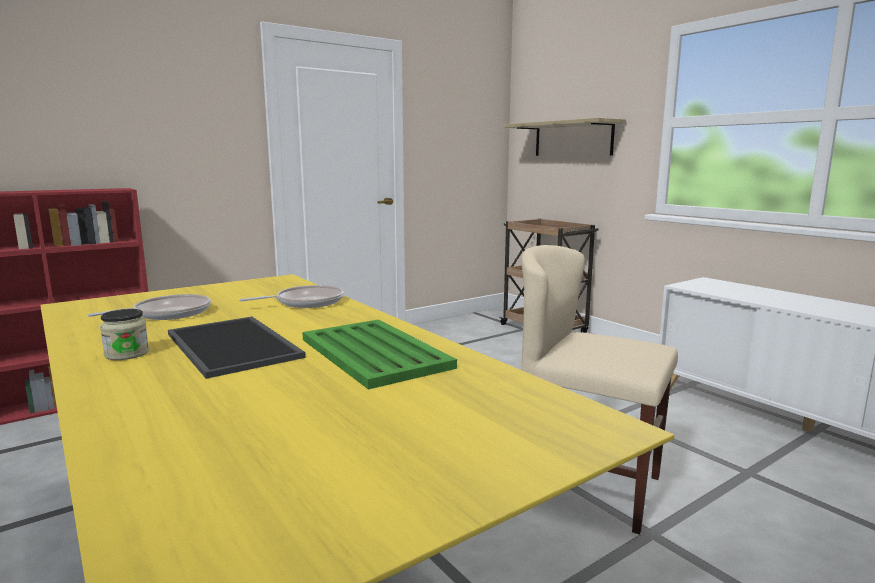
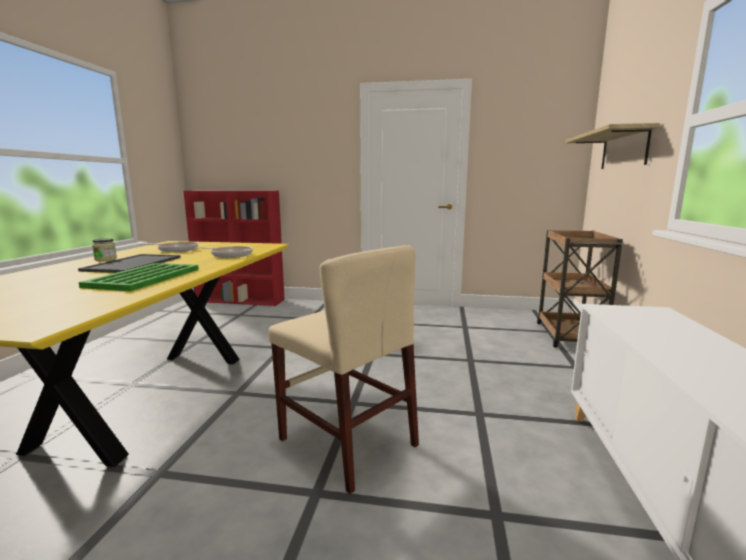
camera: 45 degrees right, 0 degrees up
(585, 485) = (347, 442): beige chair -> beige chair turned 150 degrees clockwise

